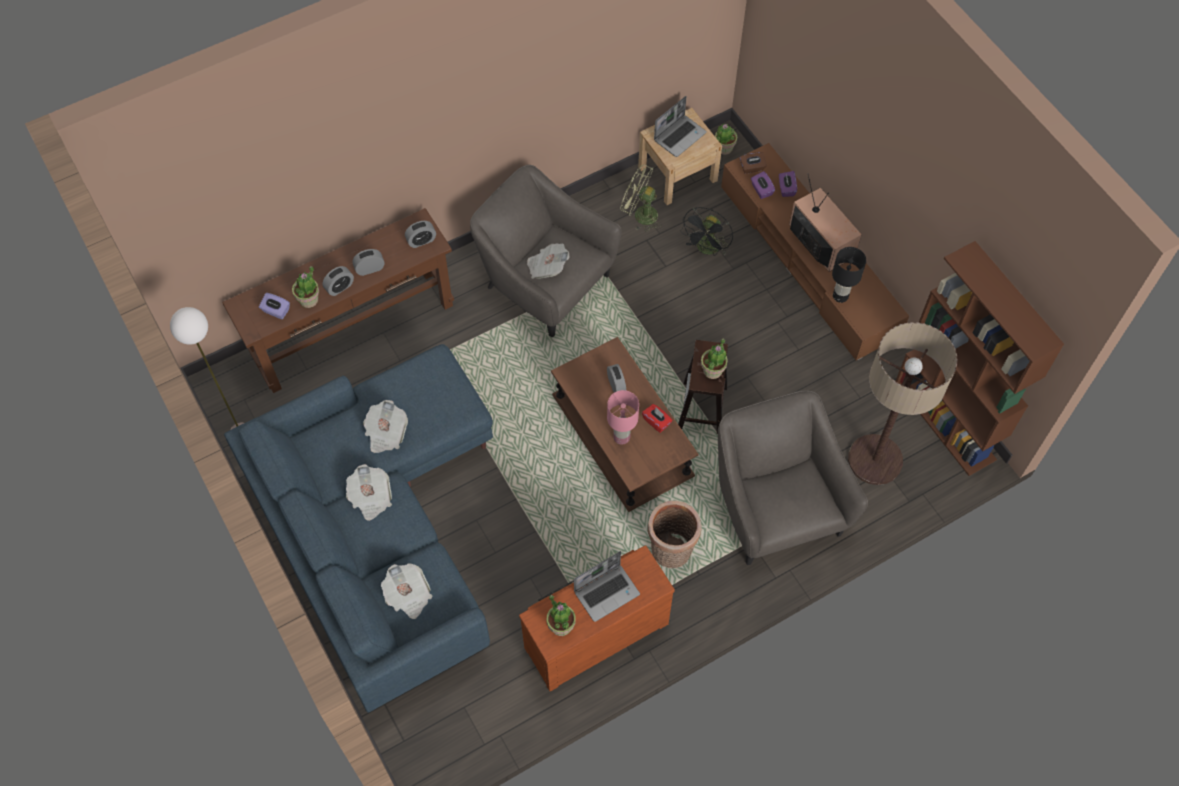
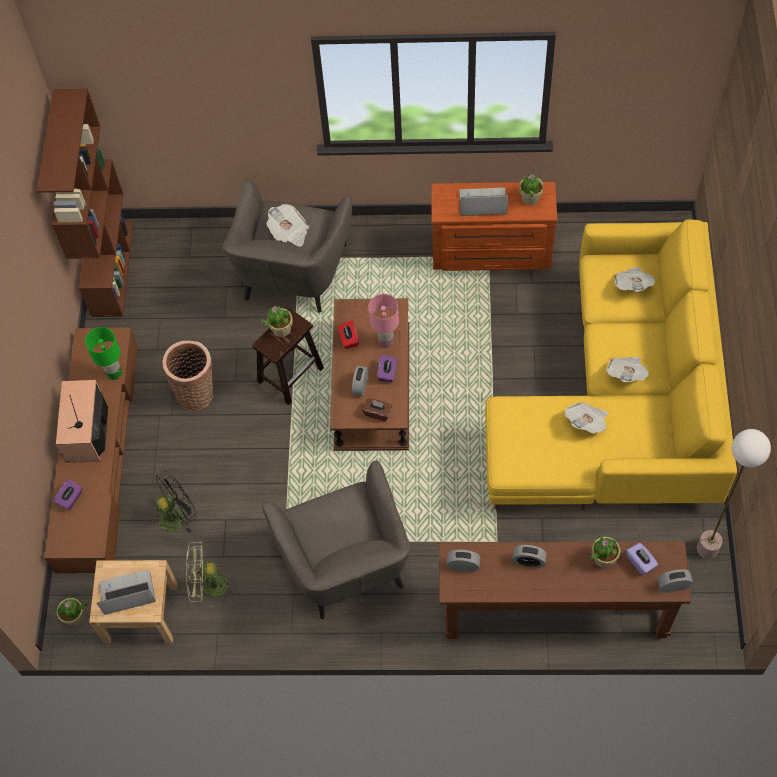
camera: 145 degrees left, 0 degrees up
(340, 287) = (567, 556): alarm clock -> alarm clock (673, 585)
(380, 533) = (620, 407): blue sofa -> yellow sofa
(547, 267) = (349, 521): newspaper -> newspaper (289, 232)
(640, 214) = (209, 587): green fan -> green fan turned 120 degrees clockwise
(671, 552) = (396, 279): basket -> basket (197, 392)
(752, 168) = (82, 538): brown tissue box -> brown tissue box (378, 413)
(761, 190) = (93, 510): purple tissue box -> purple tissue box (387, 373)
(840, 296) = (114, 372): black table lamp -> green table lamp
(875, 460) = (191, 267): floor lamp -> none

